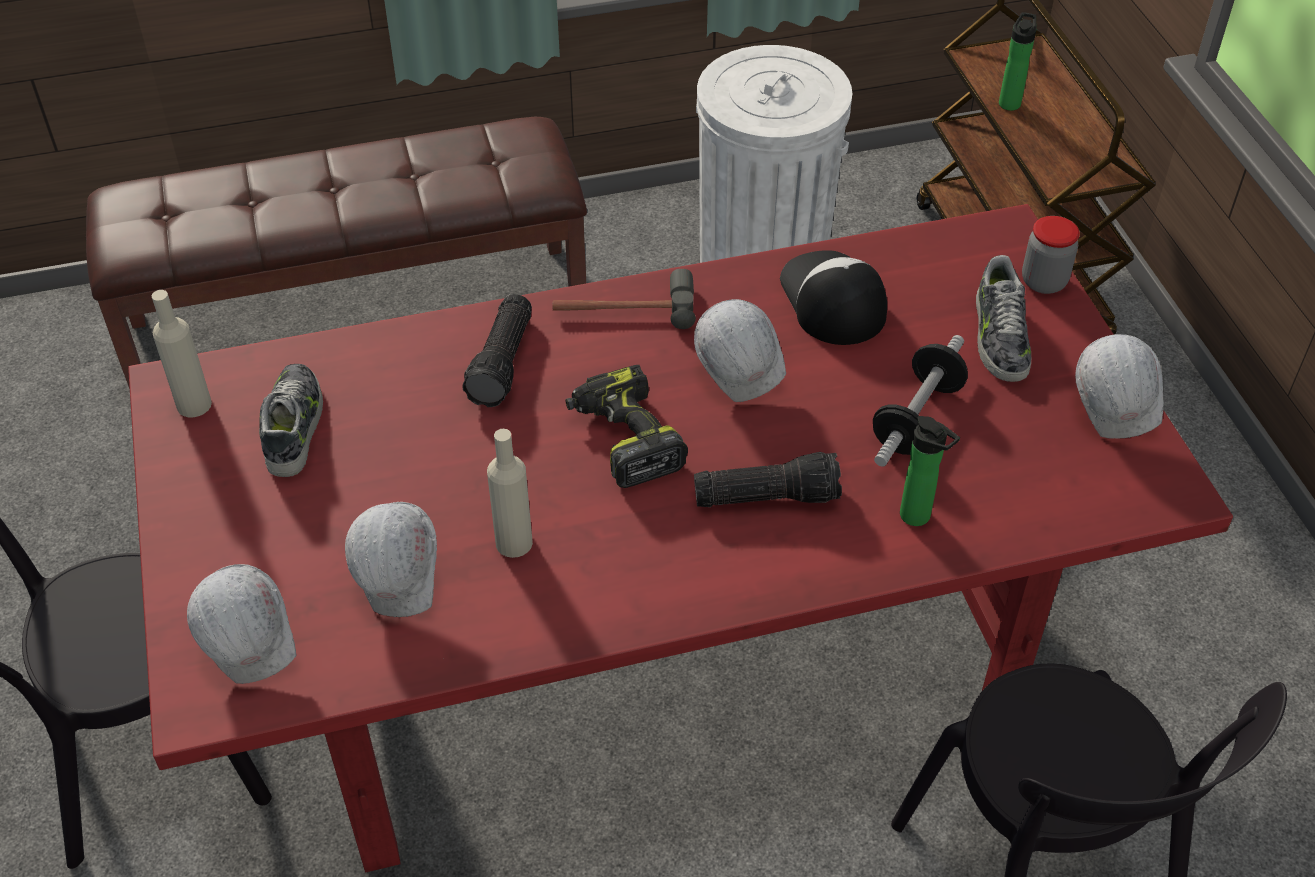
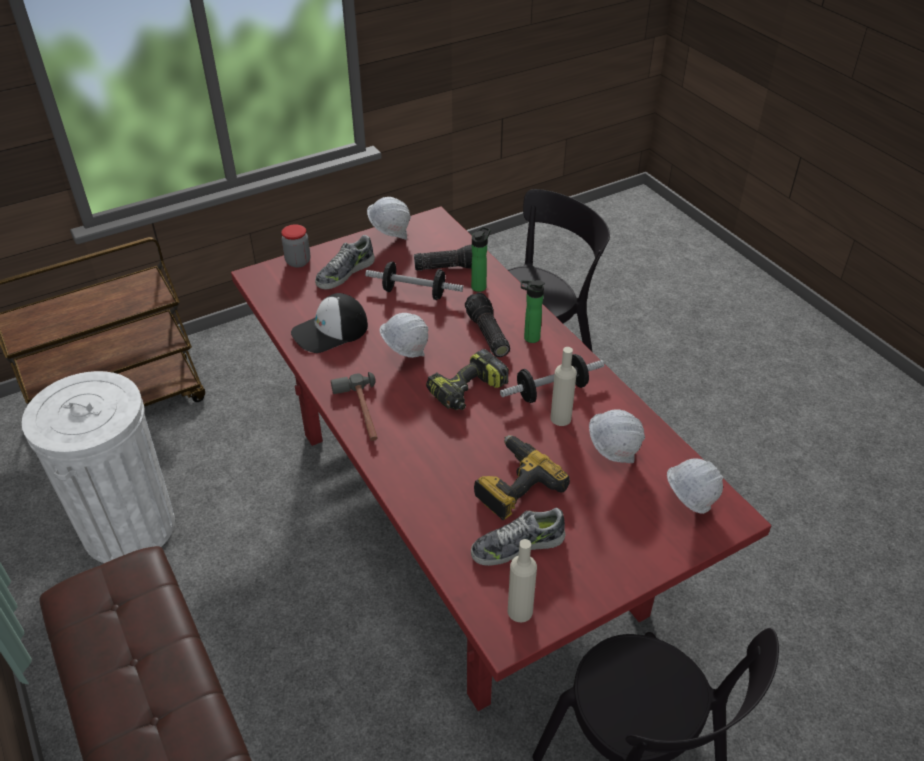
camera: 105 degrees left, 5 degrees down
(402, 448) = (513, 485): none -> power drill
(504, 363) = (425, 456): flashlight -> flashlight (450, 266)
(585, 549) = (551, 390): none -> dumbbell
(999, 336) = (345, 272): shoe -> shoe turned 150 degrees clockwise
(1010, 102) = (74, 322): bottle -> bottle (529, 338)

